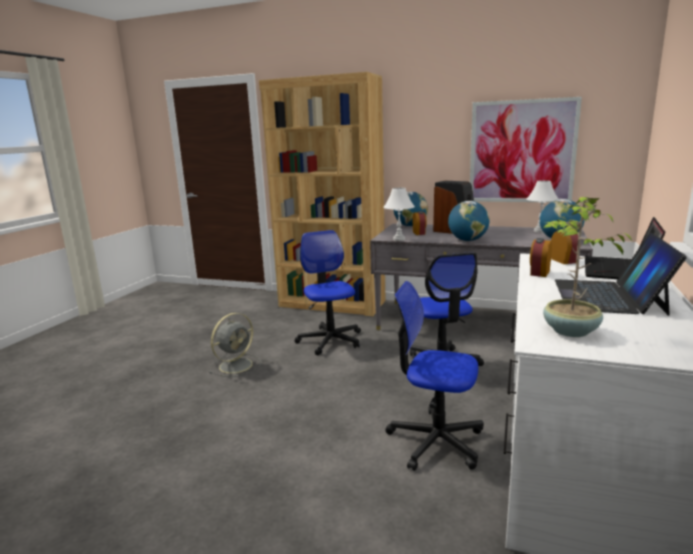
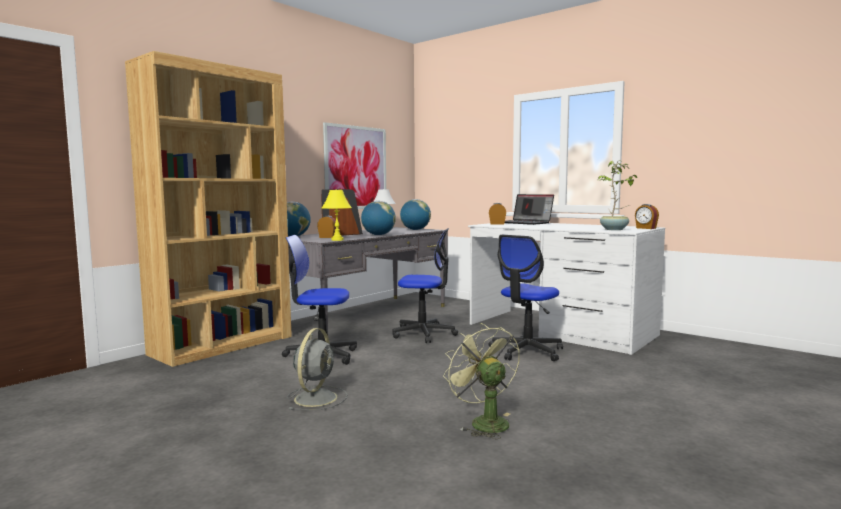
camera: 70 degrees left, 10 degrees down
(200, 448) = (483, 422): none -> green fan
(237, 365) = (316, 398): grey fan -> grey fan turned 45 degrees clockwise
(398, 239) = (337, 240): white table lamp -> yellow table lamp
(539, 273) = (517, 226): alarm clock -> alarm clock (646, 228)
(608, 296) = (568, 225): laptop -> none

